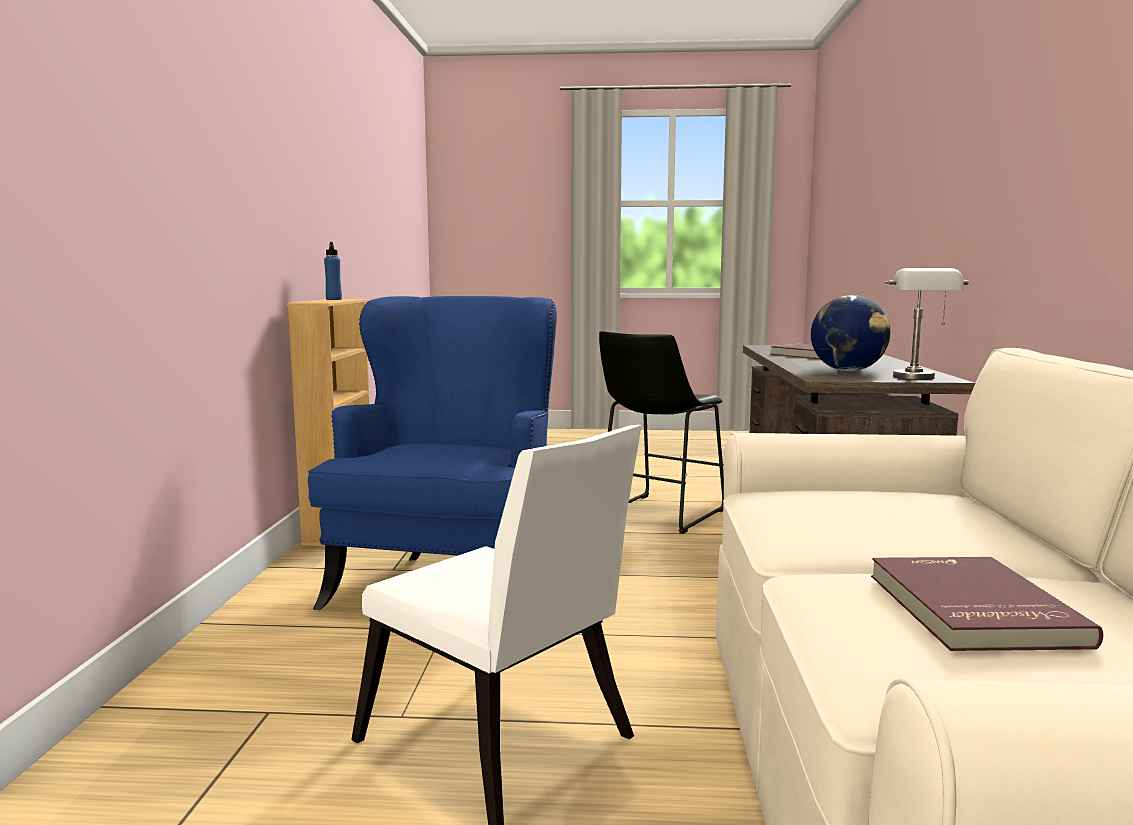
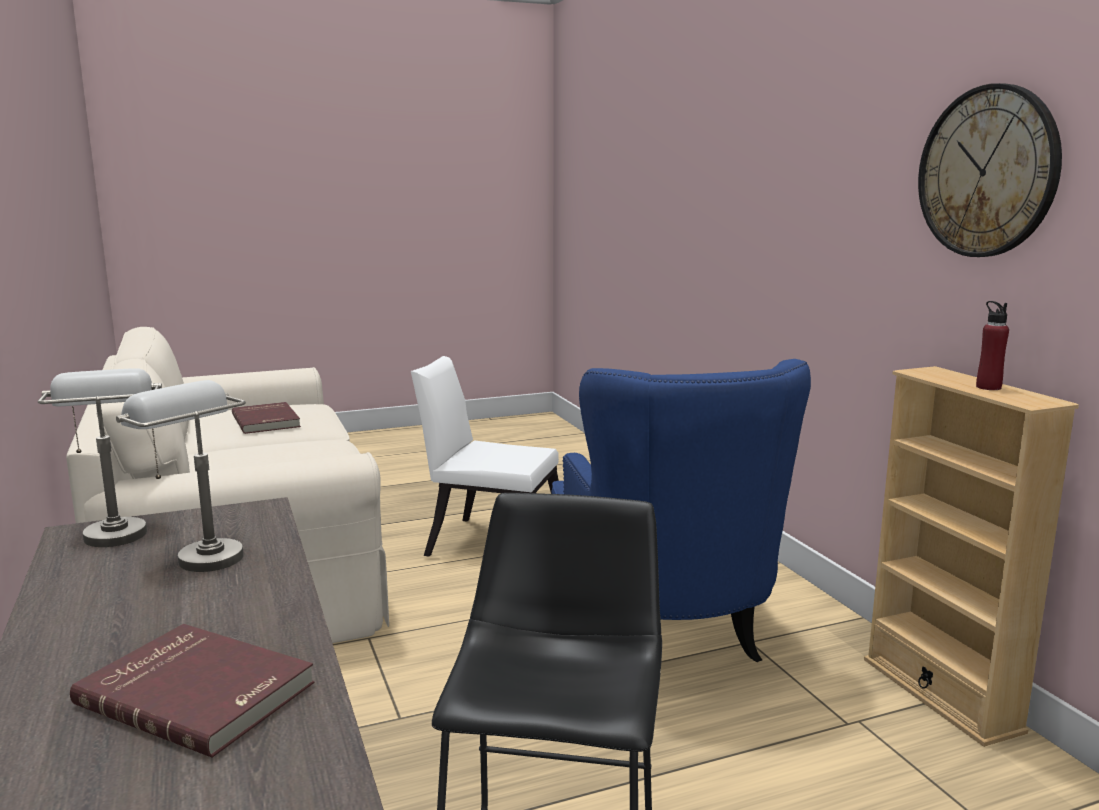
camera: 155 degrees right, 5 degrees up
(279, 150) = (987, 172): none -> wall clock
(334, 299) = (988, 387): blue bottle -> red bottle
(848, 371) = (197, 554): globe -> grey table lamp

